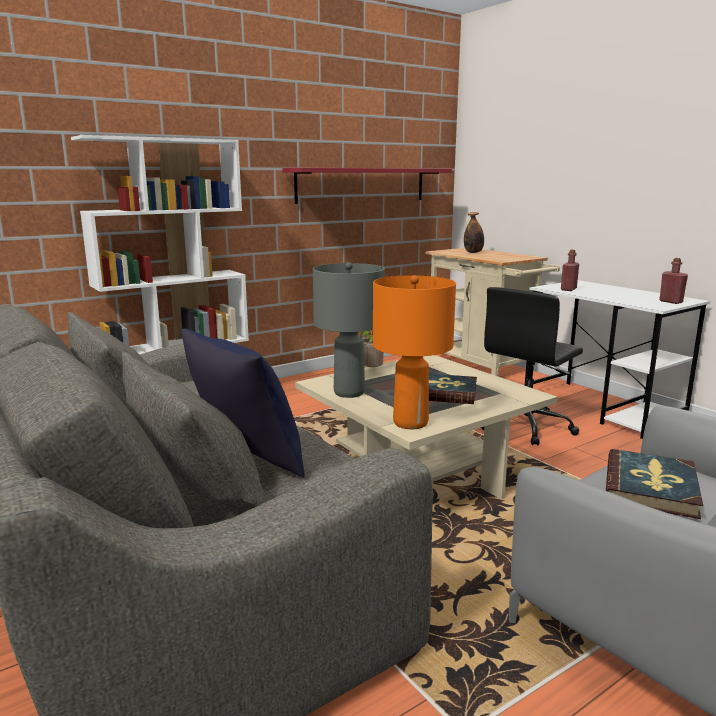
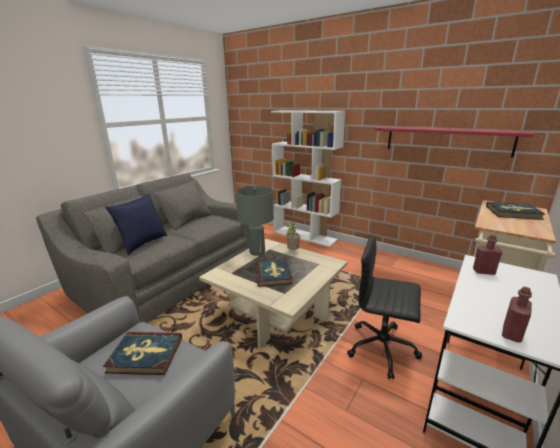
camera: 70 degrees right, 5 degrees up
(410, 422) = (223, 273): orange table lamp -> none
(473, 252) = (513, 212): bottle -> book

